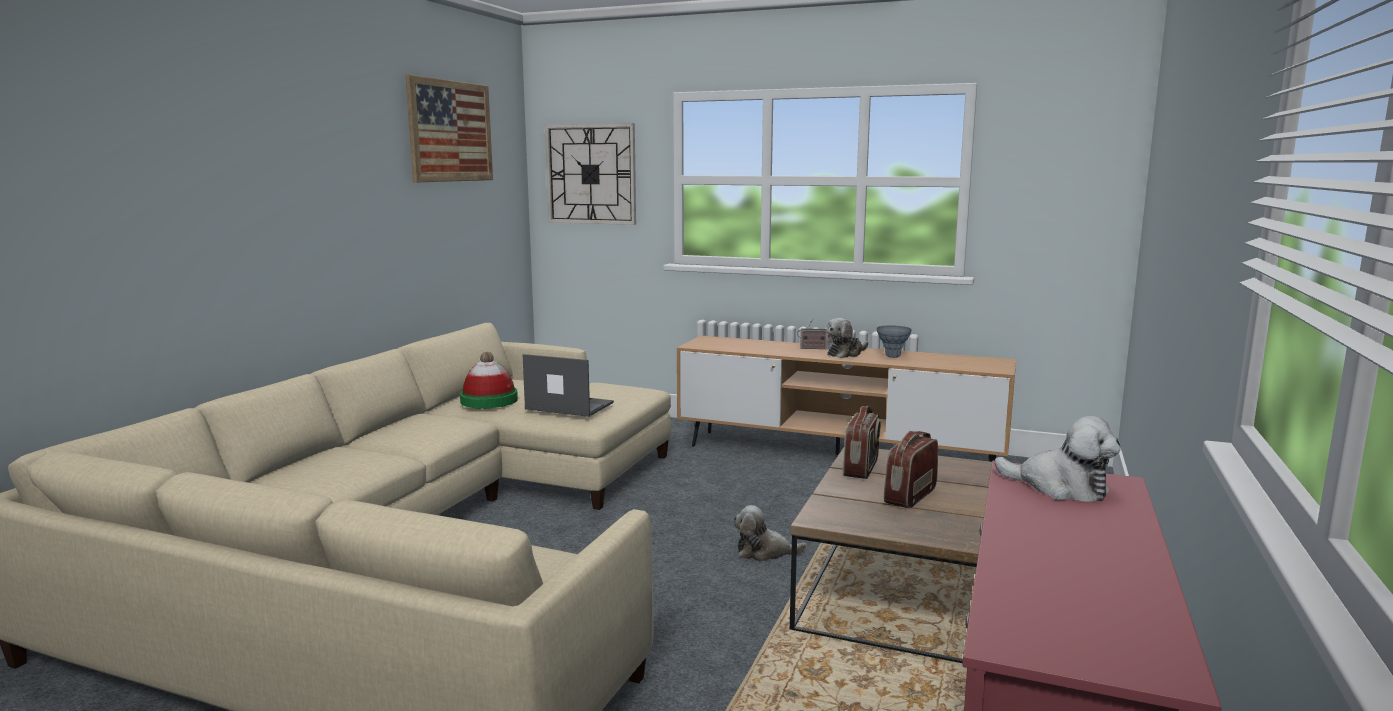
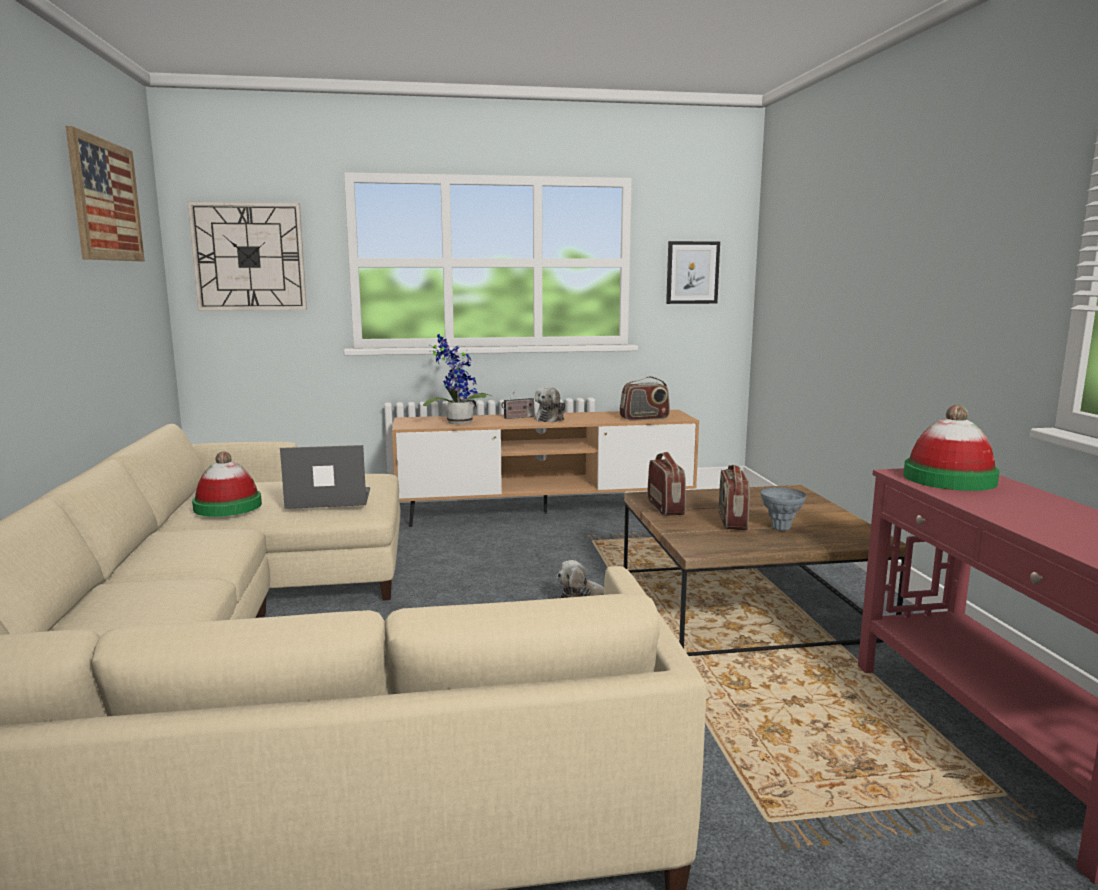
camera: 30 degrees left, 0 degrees up
(747, 346) = (457, 422): none -> potted plant
(892, 356) = (590, 417): grey vase -> grey vase (780, 528)
(951, 365) = (644, 418): none -> radio
(1053, 194) = (692, 272): none -> picture
(1060, 487) = (949, 479): plush toy -> hat

